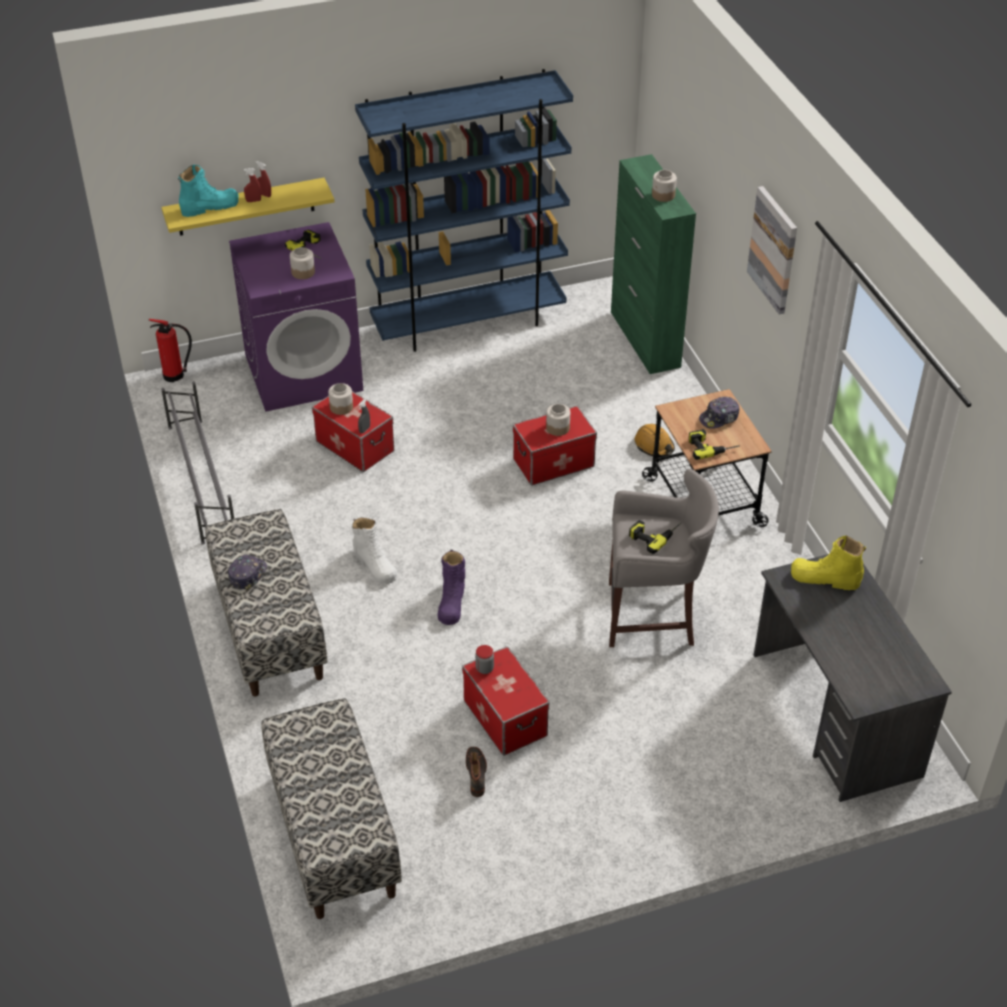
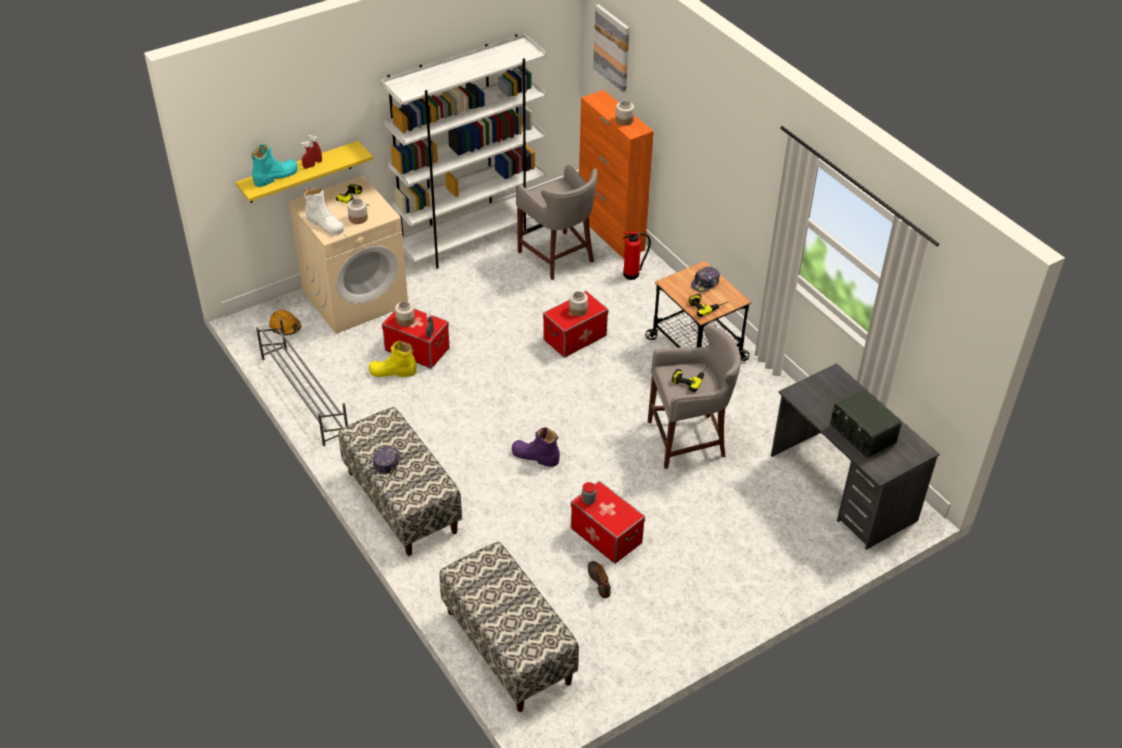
camera: 15 degrees left, 0 degrees up
(175, 375) = (252, 316): fire extinguisher -> fire extinguisher (632, 274)
(304, 372) = (355, 298): purple washing machine -> beige washing machine
(375, 565) = (466, 438): white boot -> white boot (325, 224)
(451, 602) = (535, 456): purple boot -> purple boot turned 120 degrees clockwise
(469, 322) = (472, 239): blue bookcase -> white bookcase
(568, 360) = (558, 257): none -> grey stool
(645, 339) = (611, 233): green cabinet -> orange cabinet
(654, 446) = (645, 313): orange hard hat -> orange hard hat (285, 327)
(773, 250) = (733, 151): picture -> picture (612, 47)
(825, 578) = (825, 388): yellow boot -> yellow boot (393, 371)
(853, 647) = (861, 434): none -> radio

